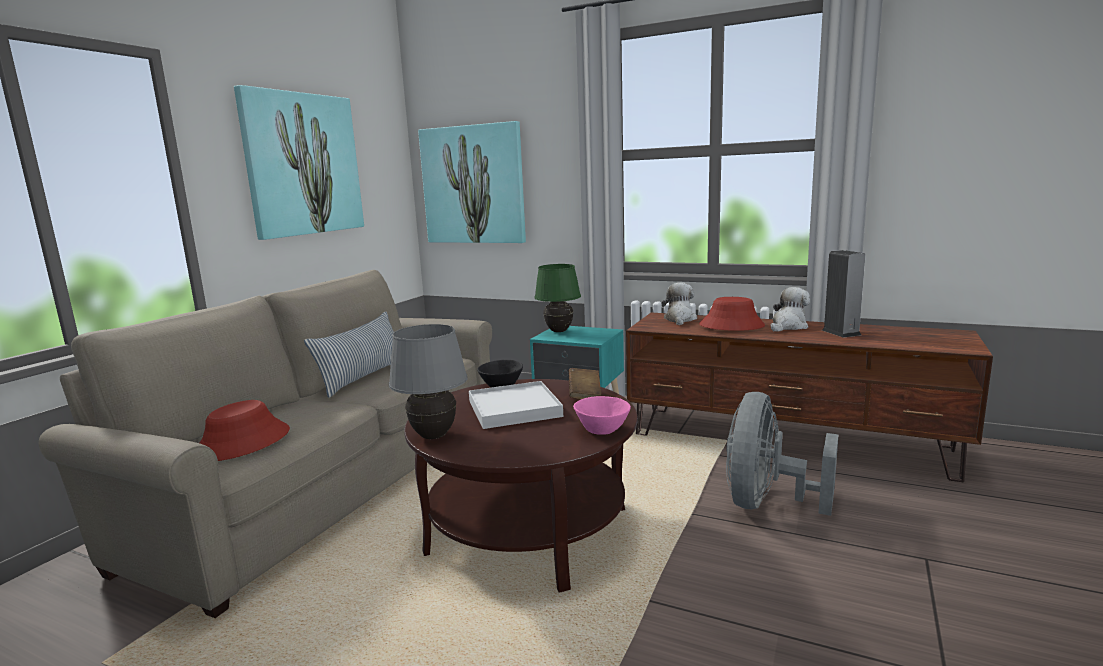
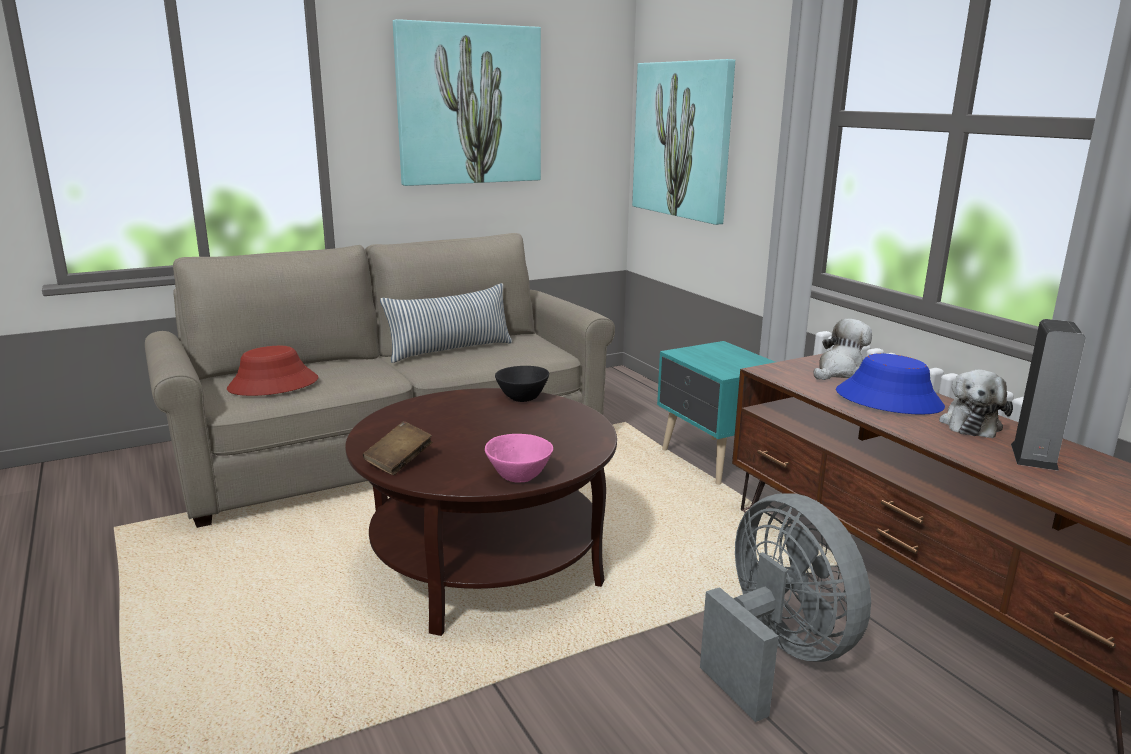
camera: 35 degrees right, 5 degrees up
(433, 436) = (379, 427): grey table lamp -> none
(514, 408) = (489, 424): white tray -> none
(559, 331) = (709, 350): green table lamp -> none
(584, 395) = (579, 433): brown book -> brown book (399, 462)
(731, 325) = (888, 400): red hat -> blue hat
(767, 503) = (776, 655): grey fan -> grey fan turned 90 degrees clockwise
(788, 326) = (970, 424): plush toy -> plush toy turned 120 degrees clockwise

